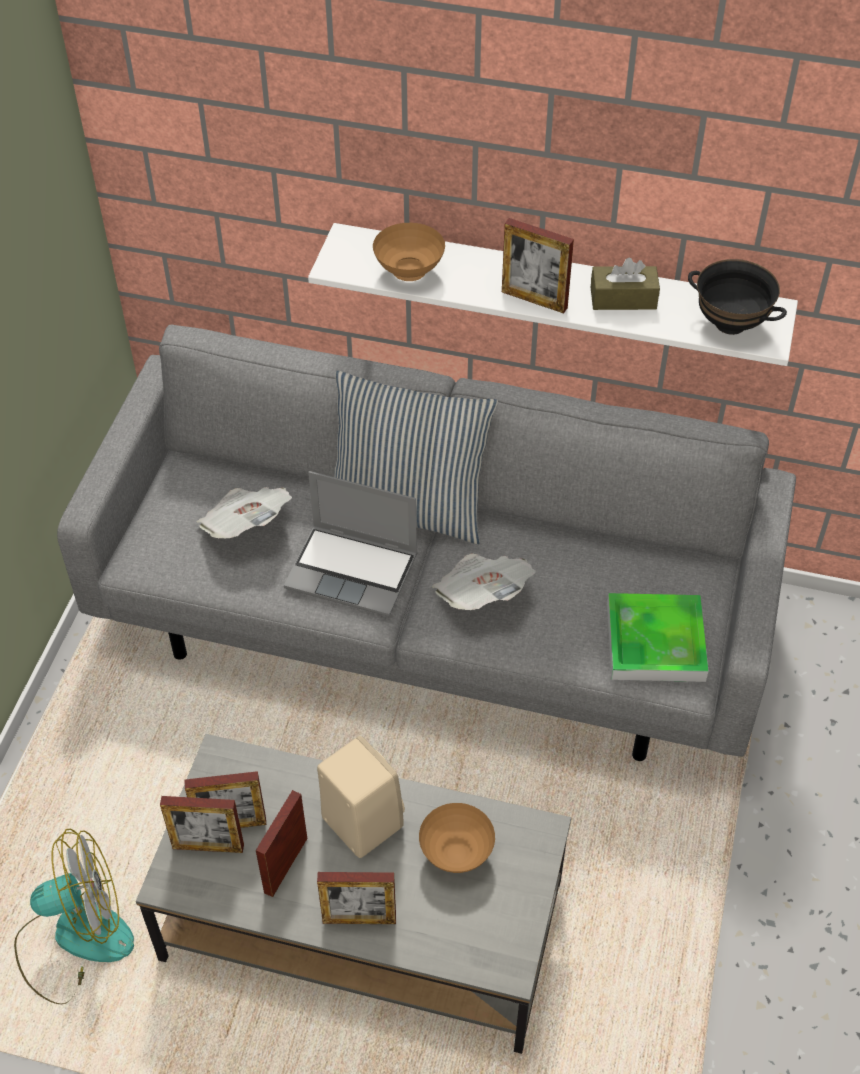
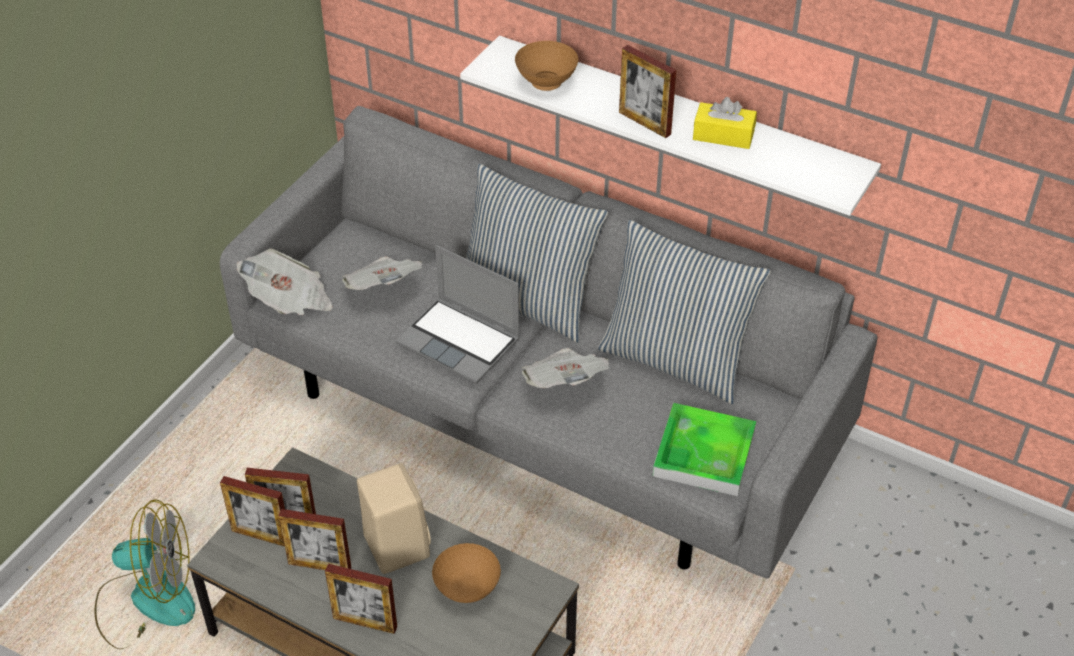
camera: 15 degrees right, 5 degrees down
(145, 563) = (289, 300): none -> newspaper
(286, 865) = (319, 565): picture frame -> picture frame turned 120 degrees counterclockwise
(588, 542) = (675, 360): none -> pillow
(623, 298) = (723, 135): brown tissue box -> yellow tissue box
(731, 324) = (811, 172): black bowl -> none

